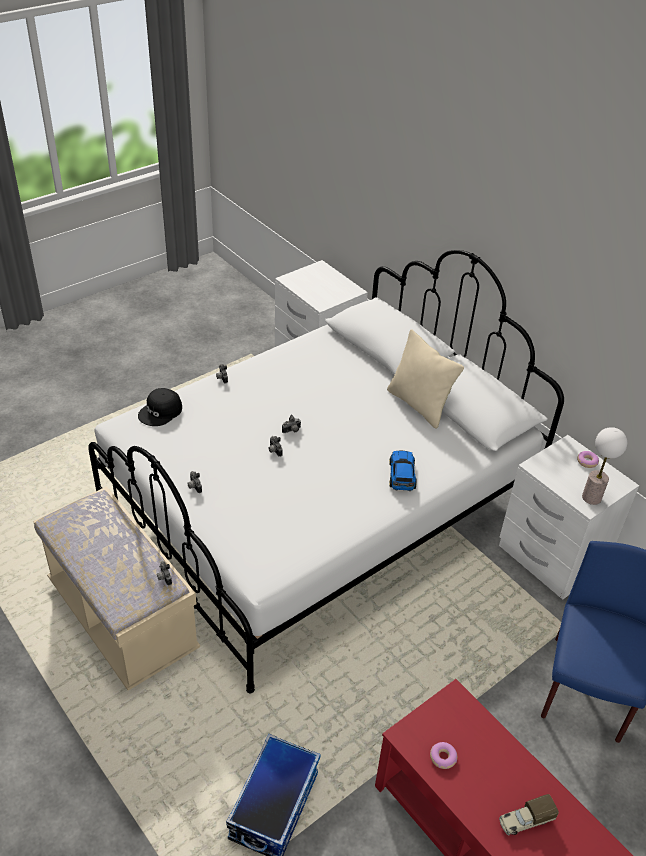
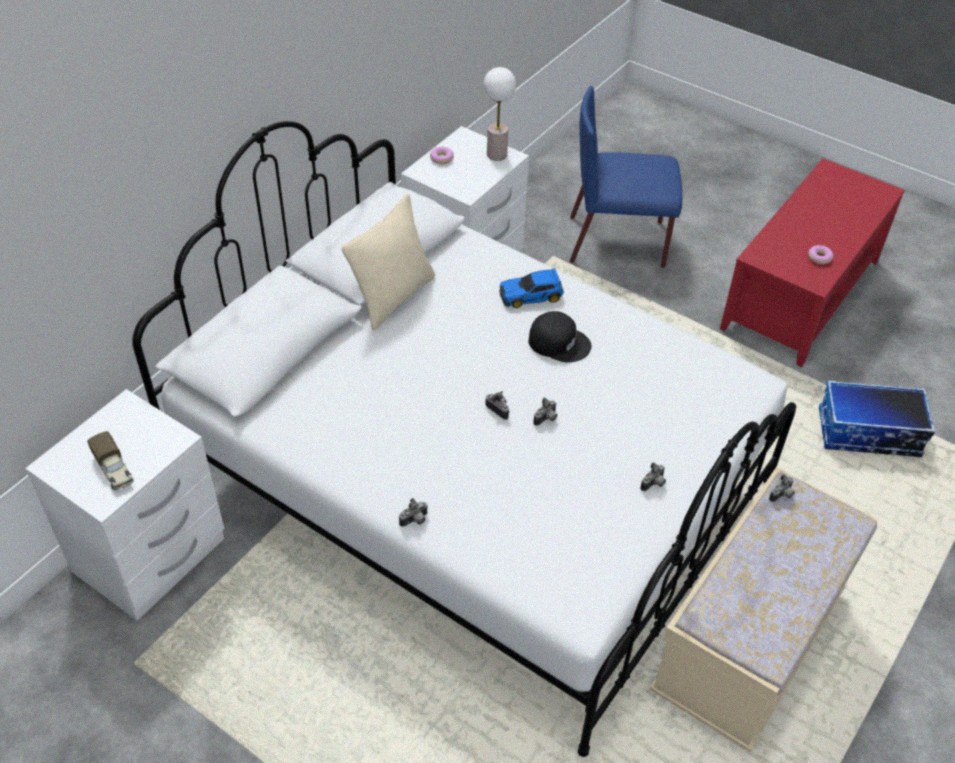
camera: 105 degrees left, 5 degrees up
(161, 412) = (526, 574): black cap -> black cap (559, 342)
(525, 820) = (838, 209): toy truck -> toy truck (114, 470)

